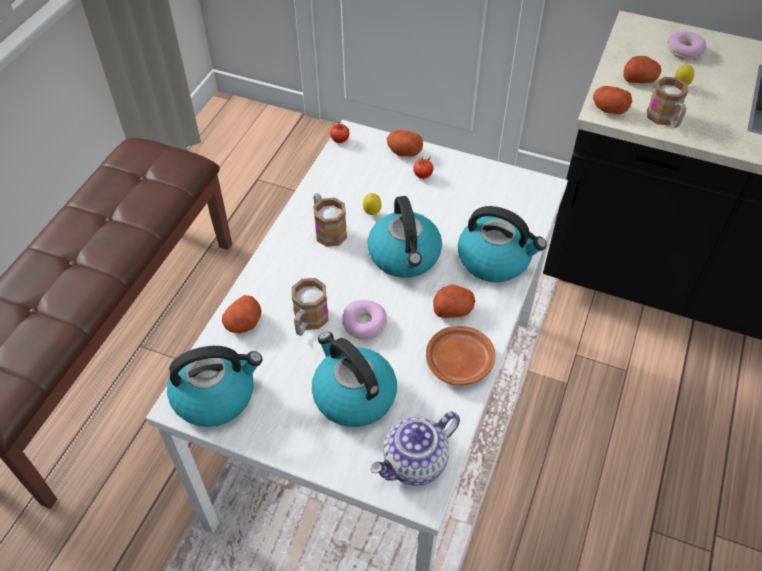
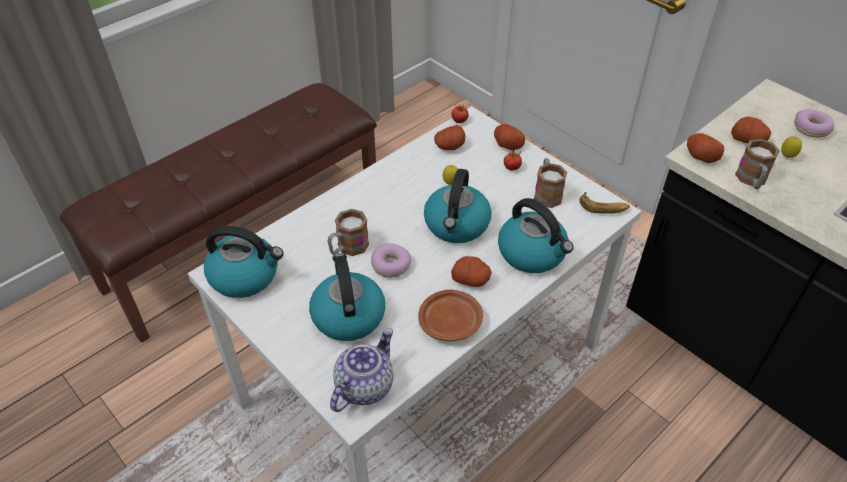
camera: 25 degrees right, 5 degrees down
(243, 323) = (298, 232): potato -> potato (449, 146)
(327, 229) = (406, 185): mug -> mug (546, 193)
(415, 463) = (364, 386): teapot -> teapot turned 135 degrees clockwise
(532, 188) = (603, 207): none -> banana

